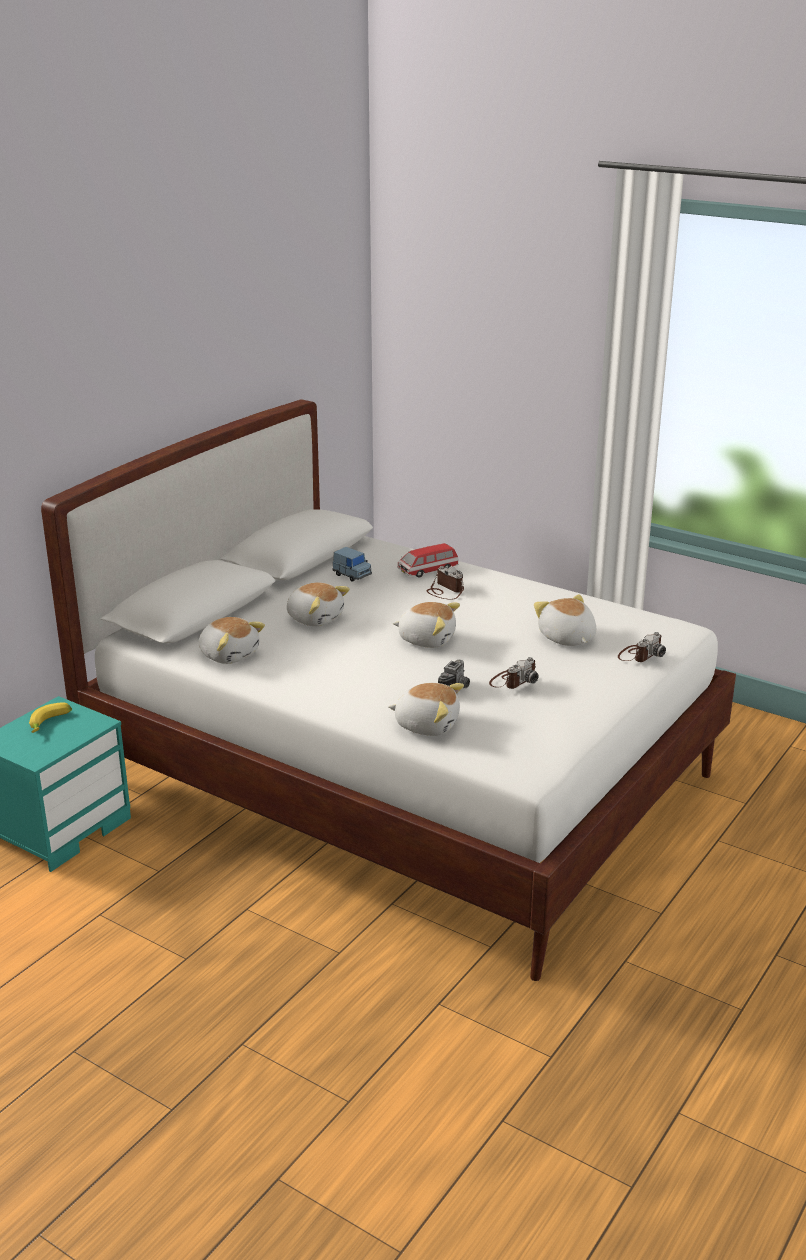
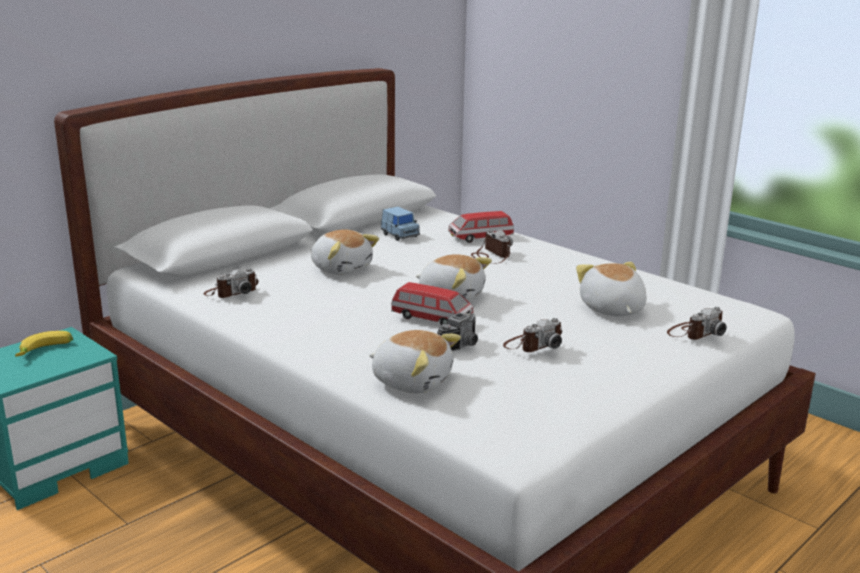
camera: 10 degrees right, 5 degrees down
(229, 654) = (231, 292): plush toy -> camera
(420, 664) = (432, 318): none -> toy car

